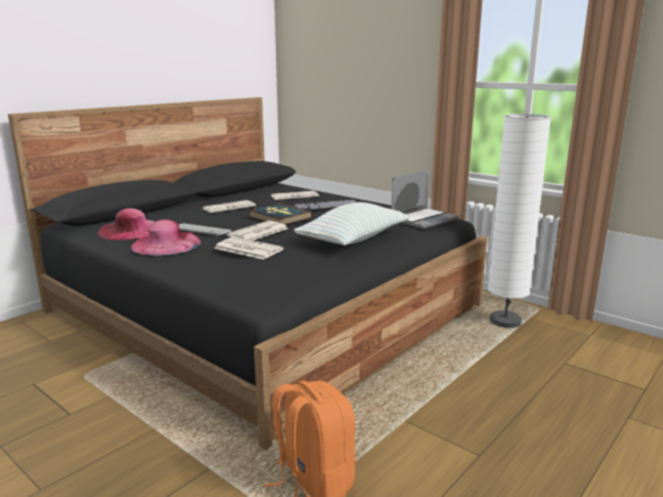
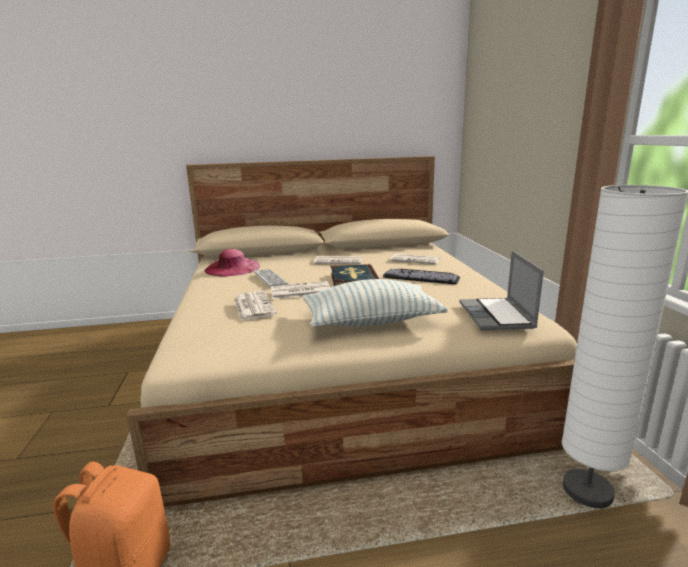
camera: 40 degrees right, 0 degrees up
(166, 244) = (224, 285): pink hat -> none
(264, 308) = (341, 365): black bed -> beige bed
(423, 219) = (497, 316): laptop -> laptop turned 90 degrees clockwise

